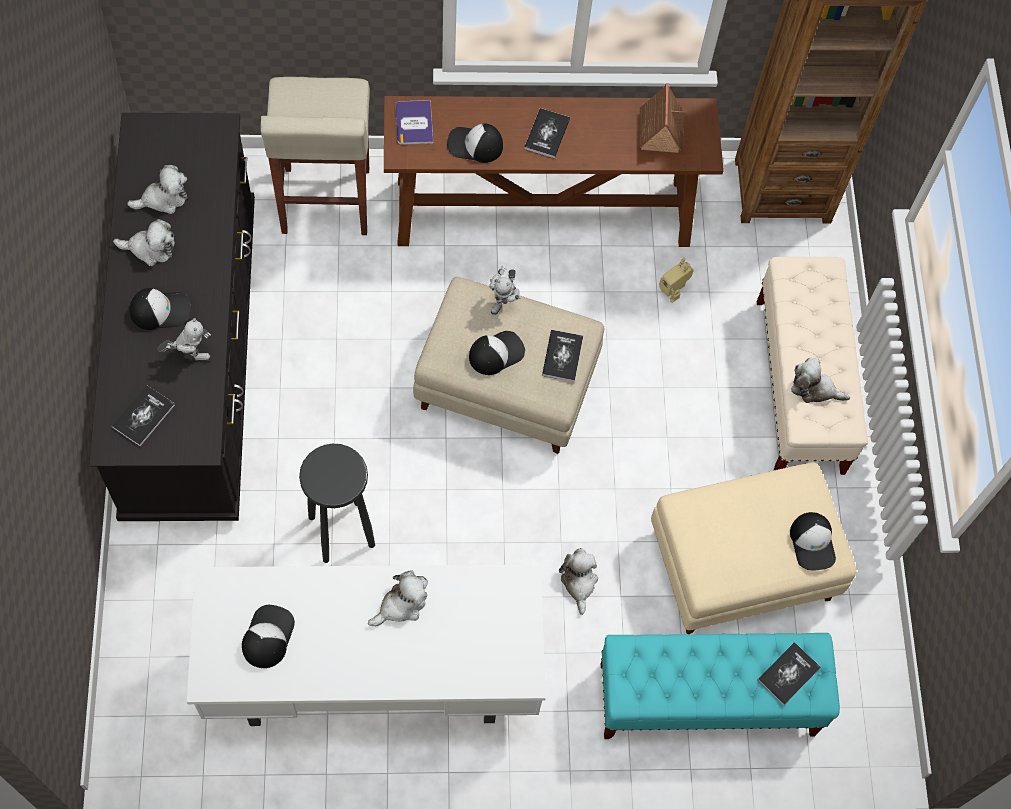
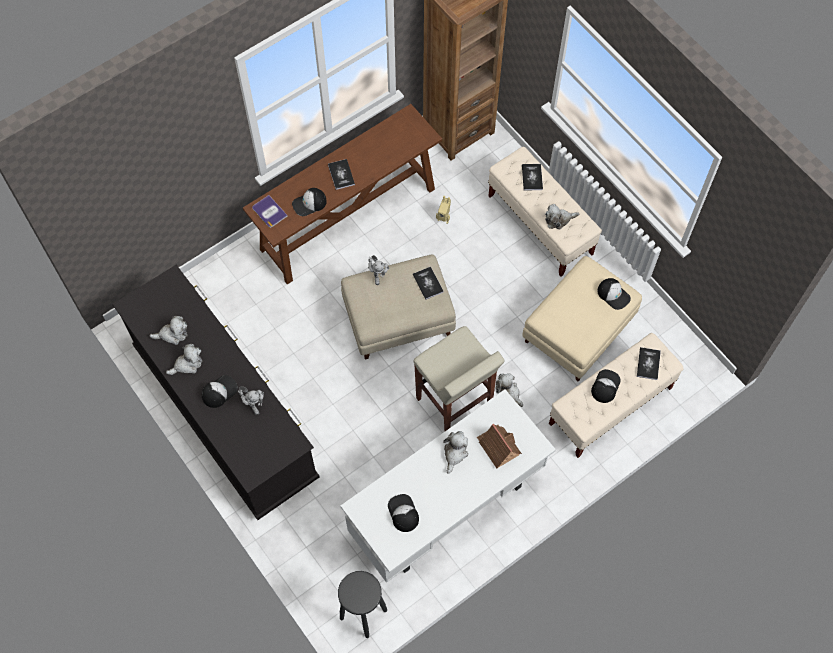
camera: 30 degrees left, 0 degrees up
(143, 416) = (255, 450): book -> book (532, 177)
(163, 199) = (173, 334): plush toy -> plush toy turned 45 degrees clockwise
(190, 355) = (253, 404): toy robot -> toy robot turned 90 degrees clockwise
(325, 202) = (231, 286): beige stool -> beige stool (454, 404)
(341, 532) = (374, 447): black stool -> black stool (364, 614)
(496, 353) = (394, 303): cap -> cap (605, 386)
(660, 129) = (395, 137): toy house -> toy house (498, 447)
(706, 700) = (610, 406): turquoise bench -> beige bench

